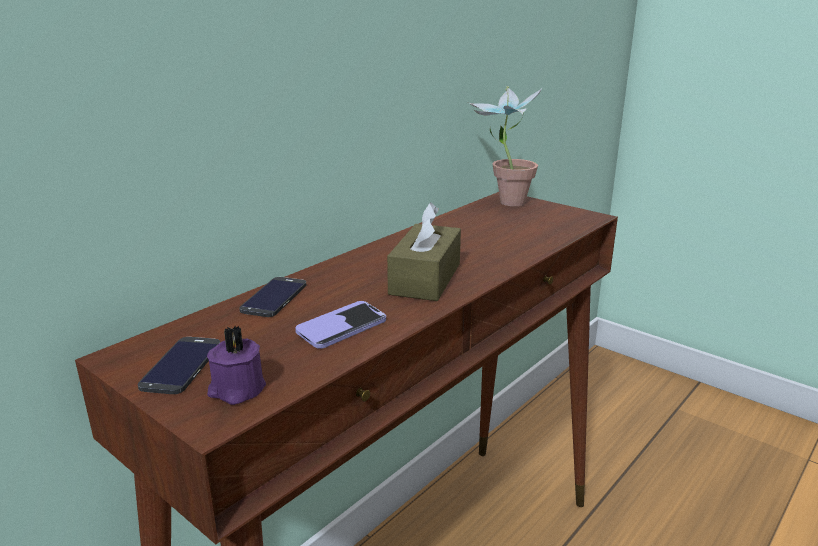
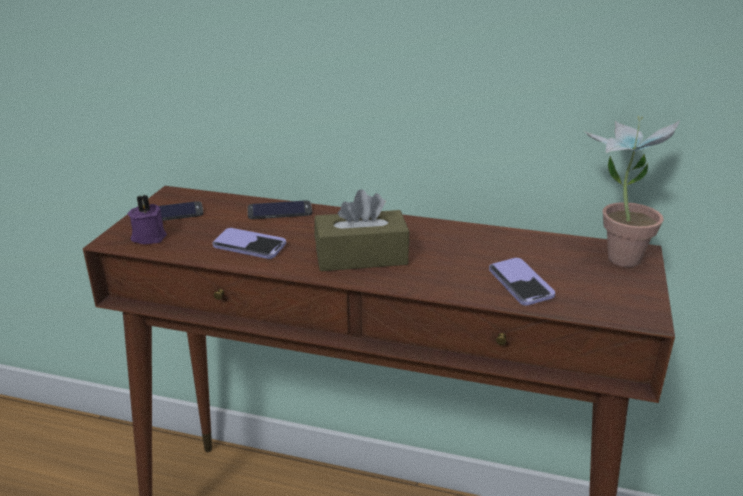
camera: 65 degrees right, 5 degrees up
(523, 236) = (520, 283): none -> phone

